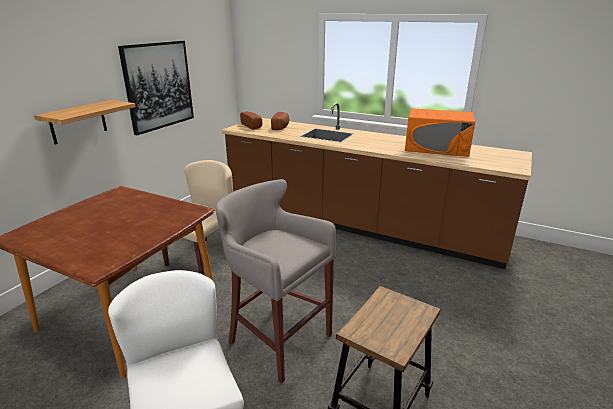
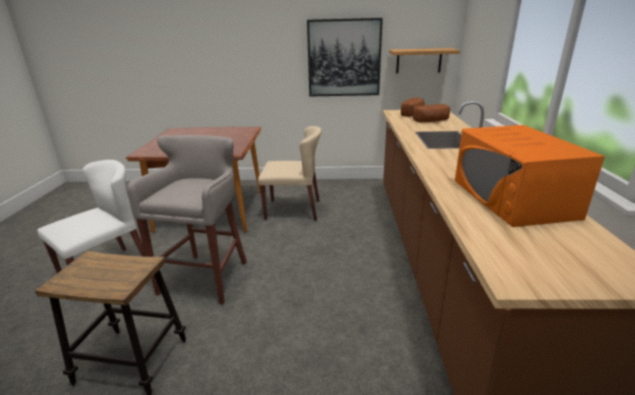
camera: 65 degrees right, 0 degrees up
(78, 122) = (262, 75): shelf -> shelf (418, 60)

